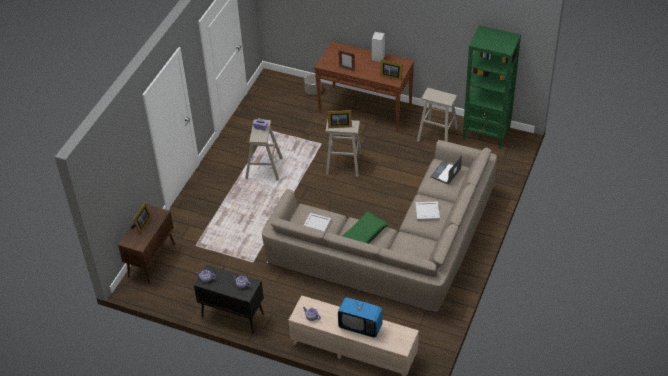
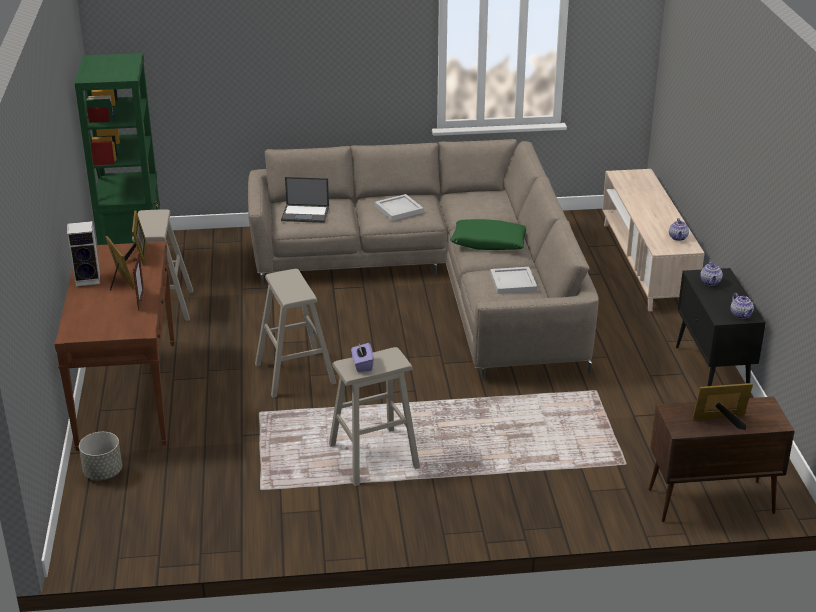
camera: 120 degrees left, 15 degrees down
(339, 125) = (293, 288): picture frame -> picture frame (119, 280)
(360, 327) = (648, 204): television -> none

